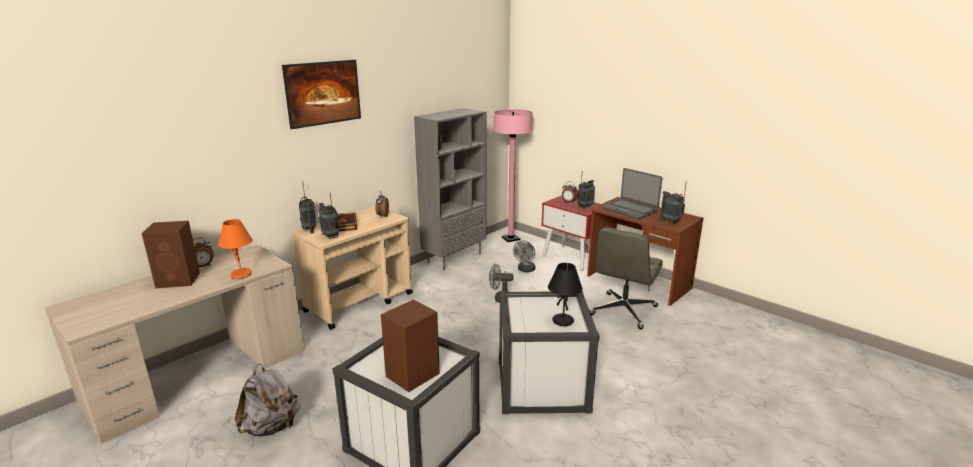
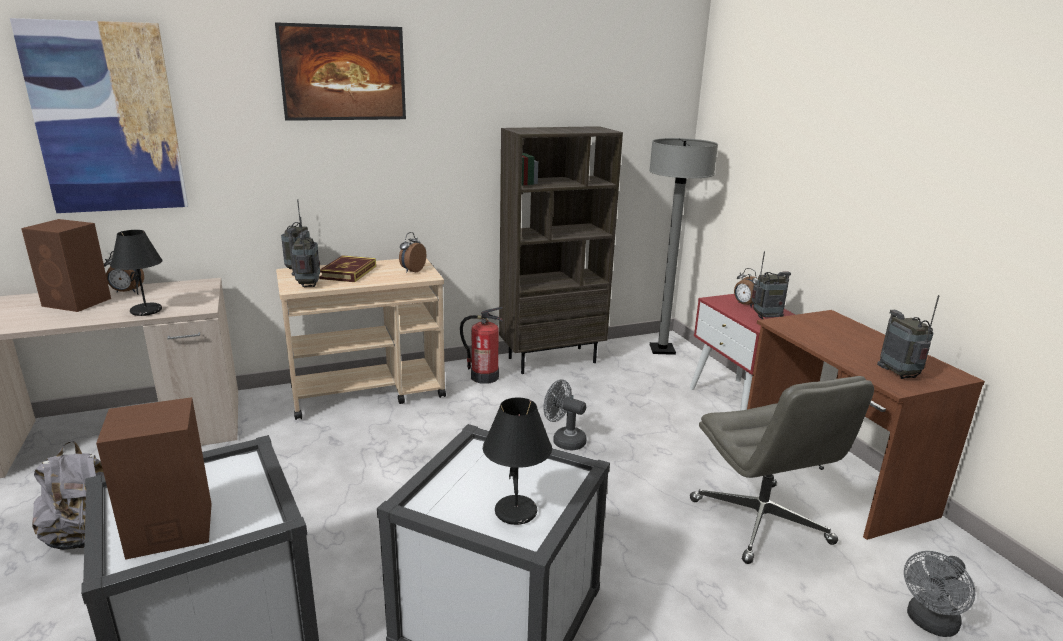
camera: 25 degrees right, 0 degrees up
(177, 145) = (107, 119): none -> picture
(242, 274) = (146, 311): orange table lamp -> black table lamp
(423, 277) = (484, 377): none -> fire extinguisher
(454, 258) = (552, 359): grey bookcase -> brown bookcase
(510, 239) = (662, 350): pink floor lamp -> grey floor lamp
(525, 270) = (643, 403): grey fan -> grey fan (929, 623)
(623, 311) = (761, 522): grey office chair -> grey office chair turned 75 degrees counterclockwise
(630, 210) = (832, 336): laptop -> none

